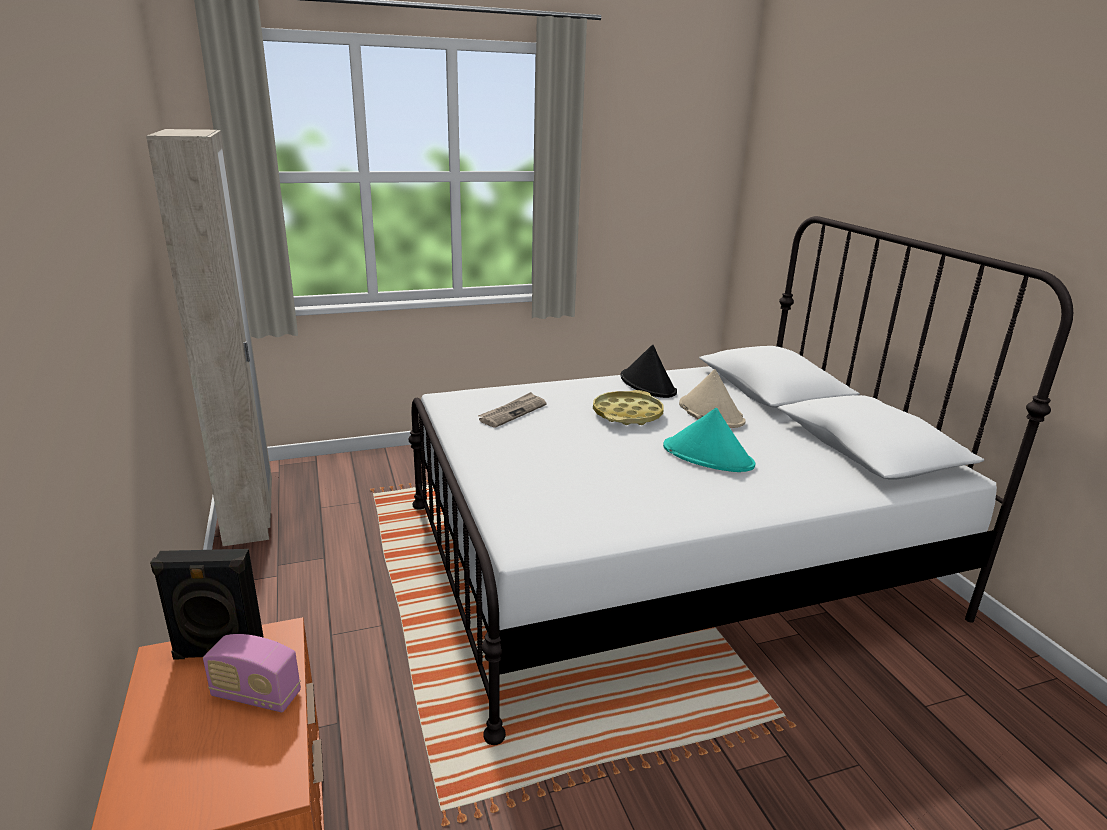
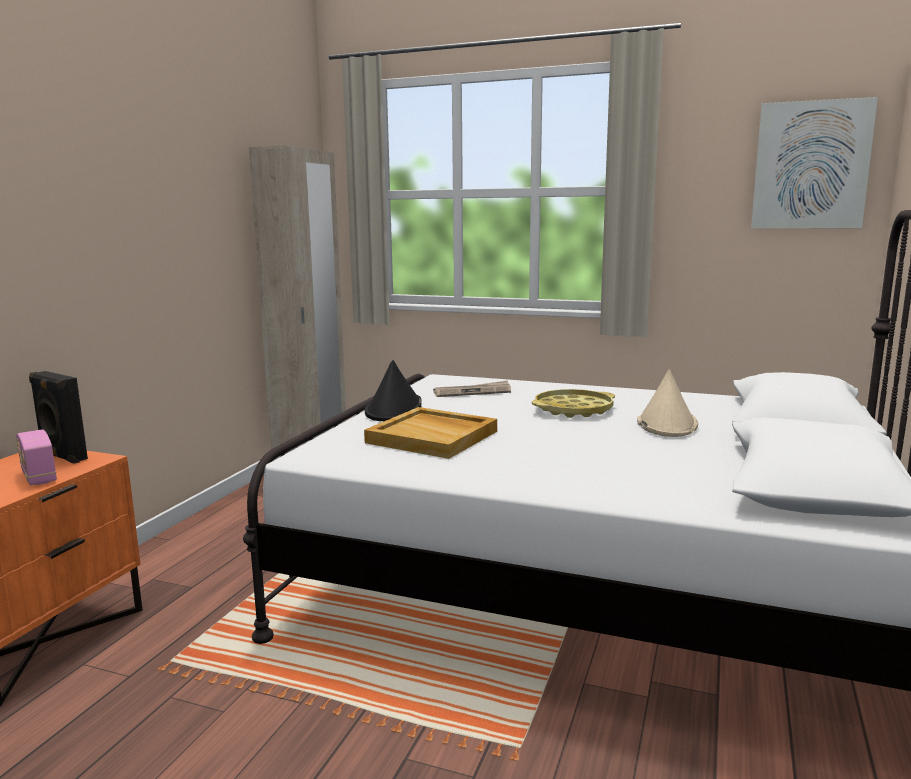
camera: 40 degrees right, 10 degrees down
(584, 481) = (433, 437): none -> beige tray
(648, 384) = (644, 397): black hat -> black hat (394, 409)
(690, 157) = (811, 165): none -> picture
(708, 456) = (587, 447): turquoise hat -> none

